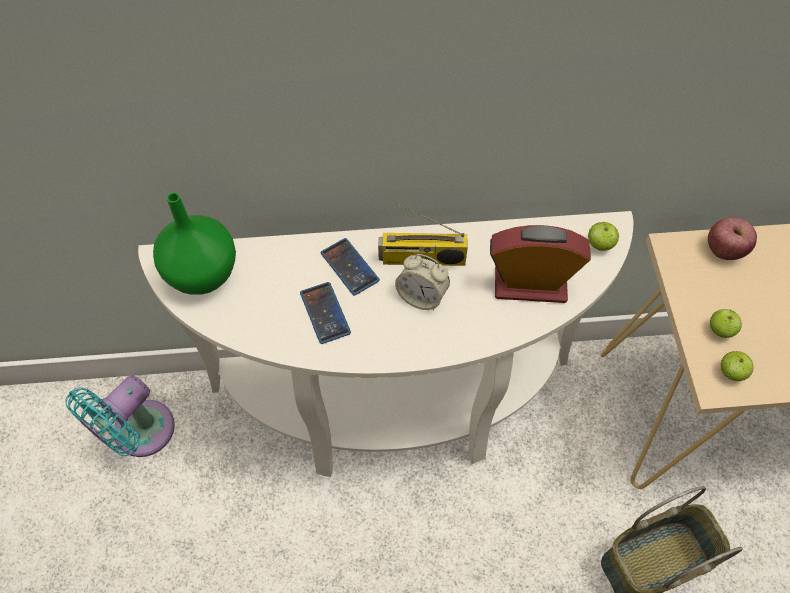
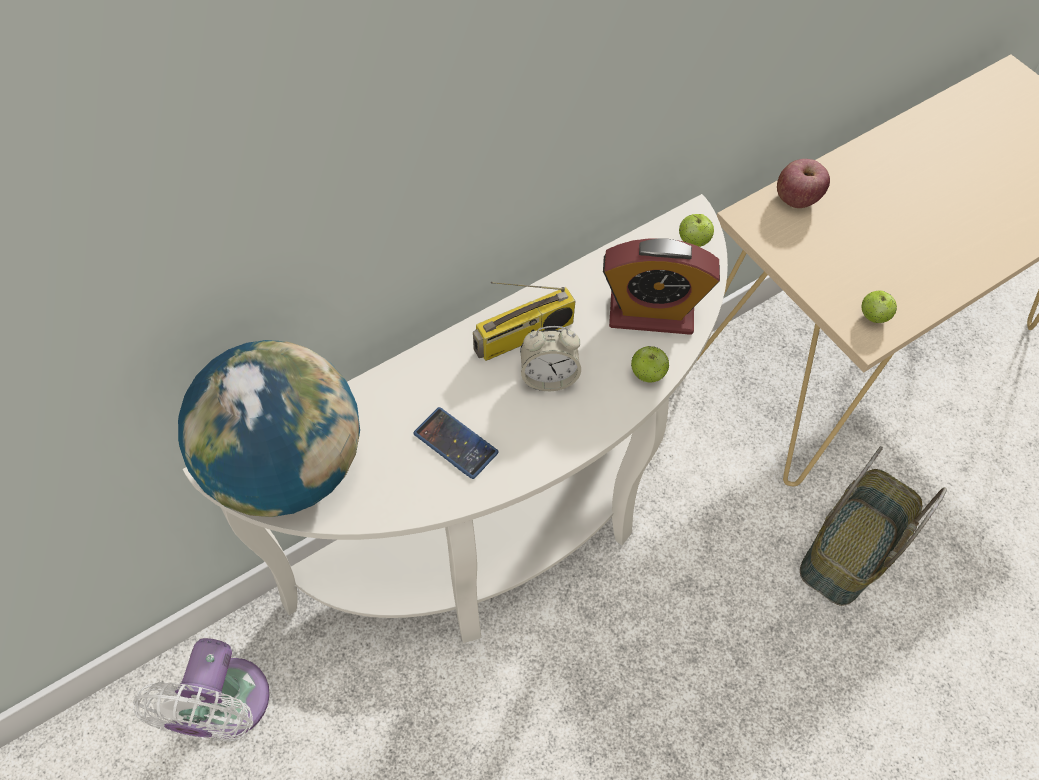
camera: 30 degrees left, 0 degrees up
(138, 434) = (226, 708): turquoise fan -> white fan
(204, 275) = (287, 466): green vase -> globe
(349, 267) = (450, 380): phone -> none
(530, 285) = (651, 313): alarm clock -> alarm clock turned 150 degrees counterclockwise
(720, 330) = (839, 279): apple -> apple (647, 374)

